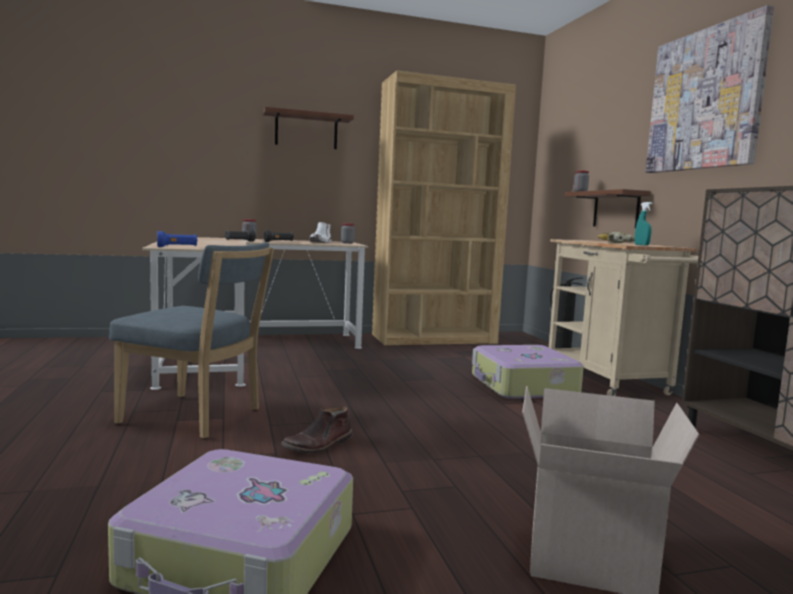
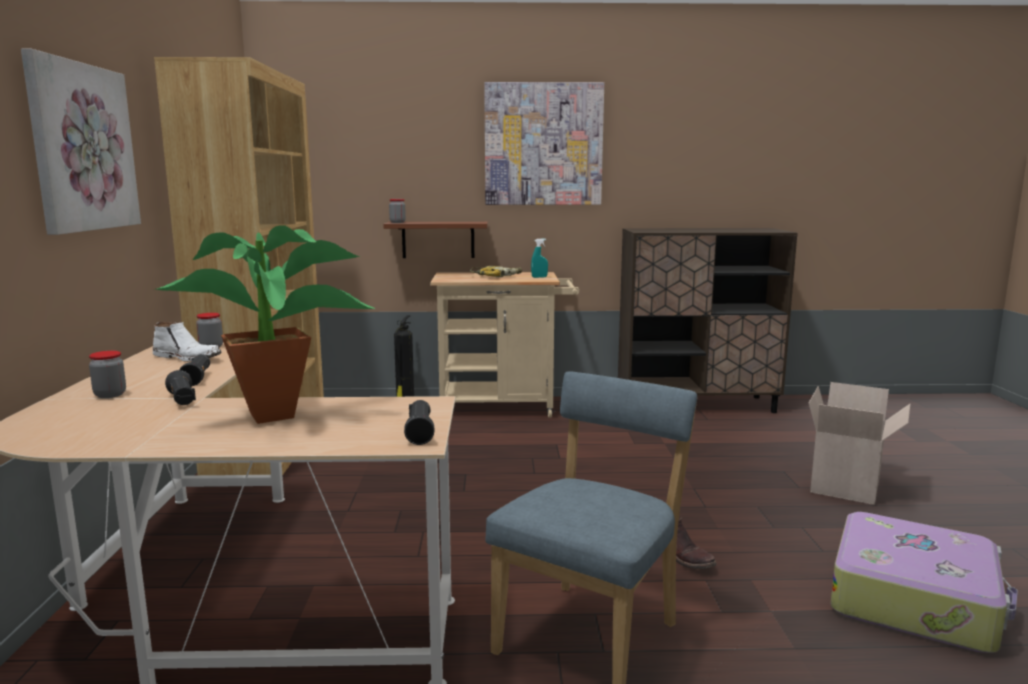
camera: 75 degrees left, 5 degrees up
(177, 247) = (420, 433): blue flashlight -> black flashlight
(213, 243) = (283, 415): none -> potted plant
(306, 131) = (81, 147): shelf -> picture
(522, 386) = (505, 440): suitcase -> none

